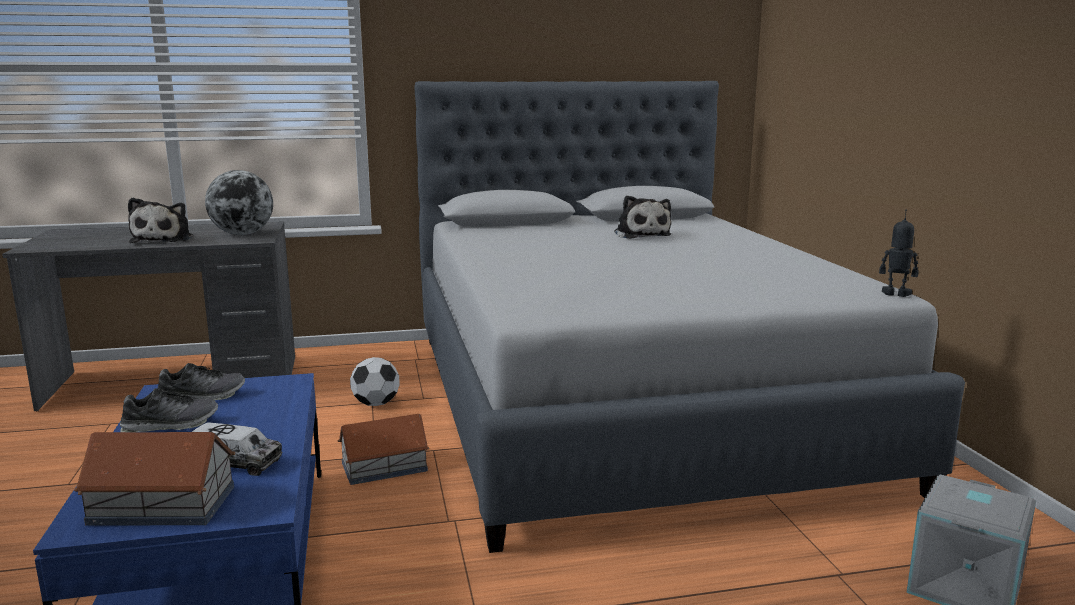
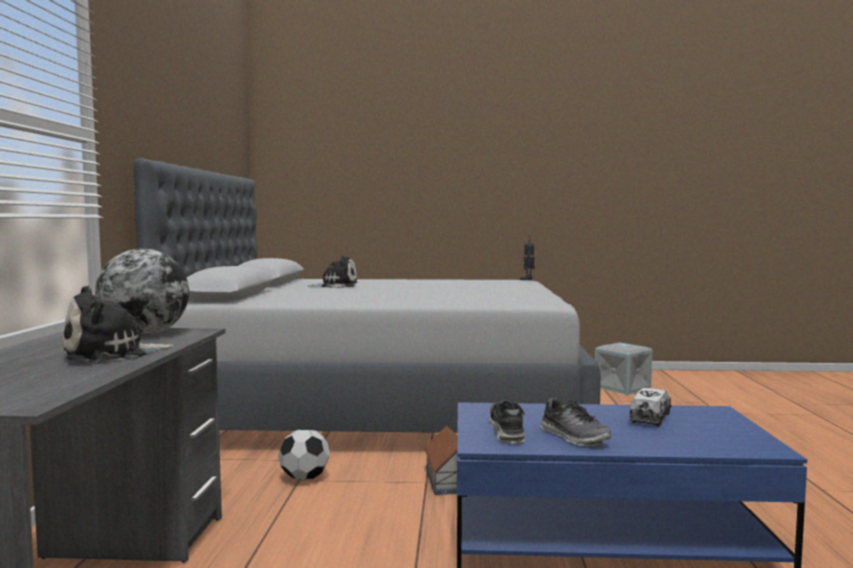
camera: 75 degrees left, 10 degrees down
(161, 504) = (723, 432): toy house -> none
(164, 239) = (111, 354): plush toy -> plush toy turned 135 degrees clockwise
(170, 425) = (574, 437): shoe -> shoe turned 150 degrees clockwise

